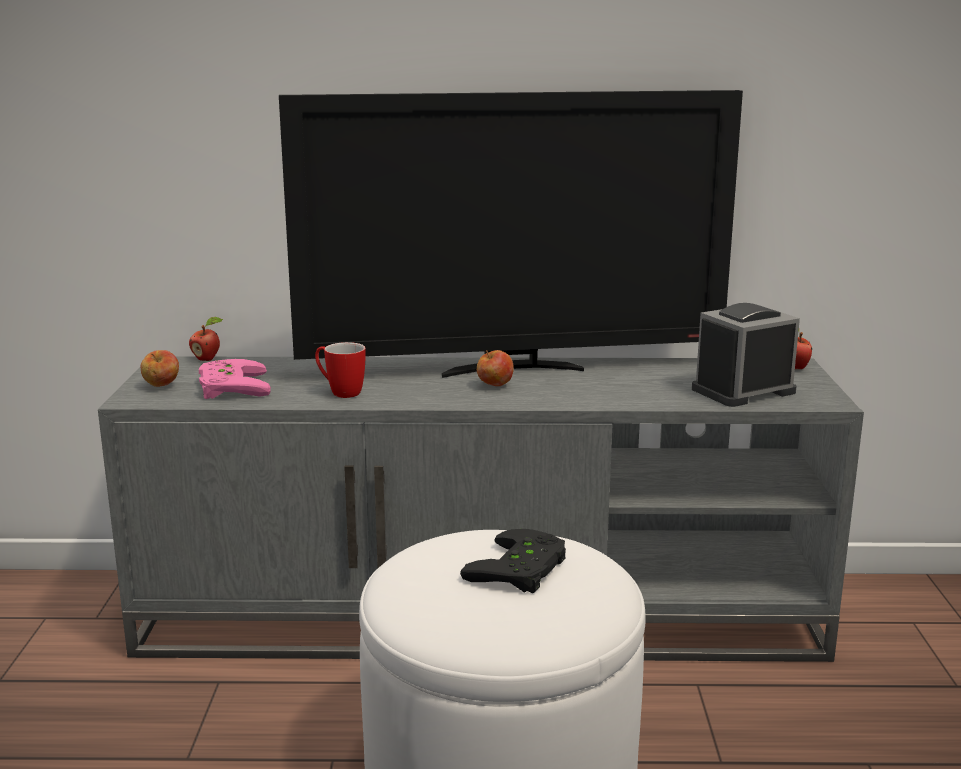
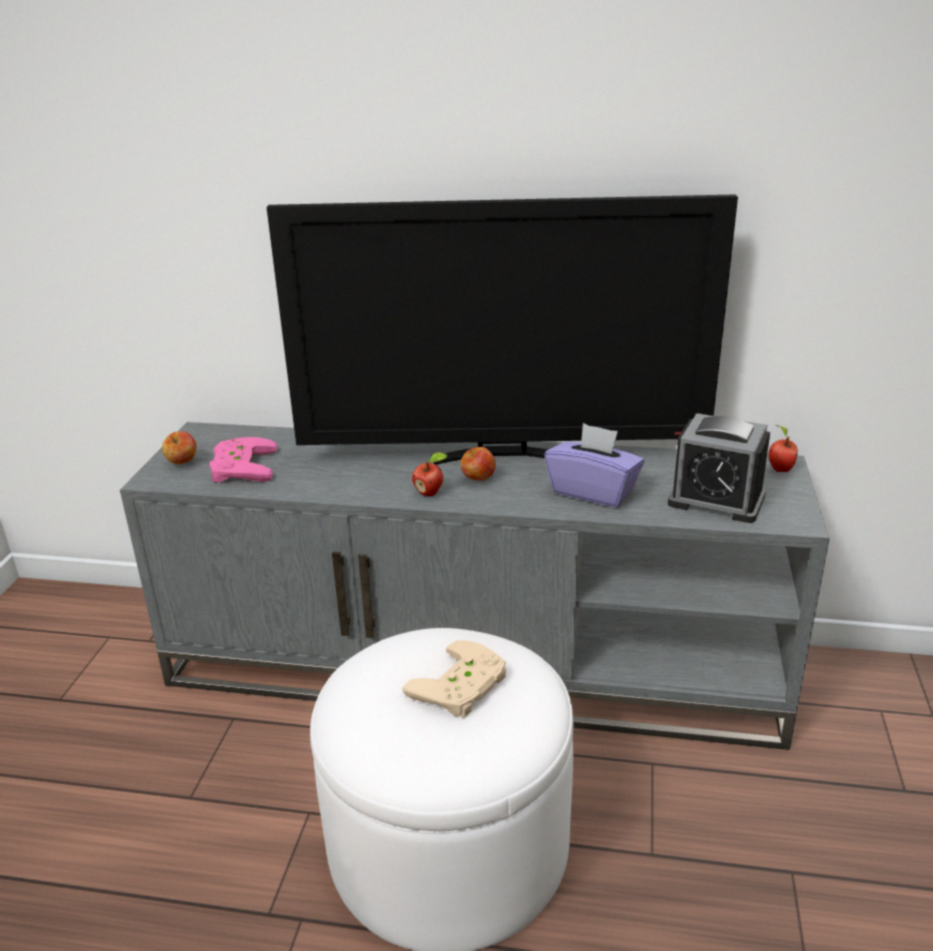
camera: 10 degrees right, 10 degrees up
(207, 359) = (233, 429): apple -> apple (430, 493)
(340, 392) = (334, 480): mug -> none
(523, 570) = (462, 687): black game controller -> beige game controller
(618, 389) = (593, 491): none -> purple tissue box
(743, 391) = (716, 500): alarm clock -> alarm clock turned 135 degrees counterclockwise

